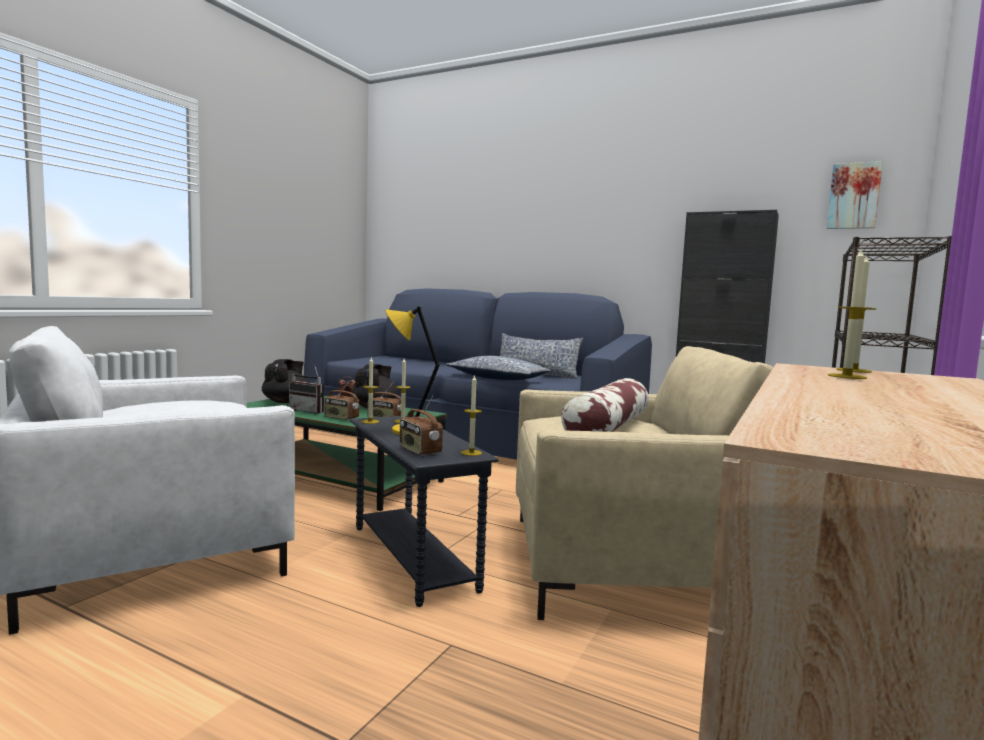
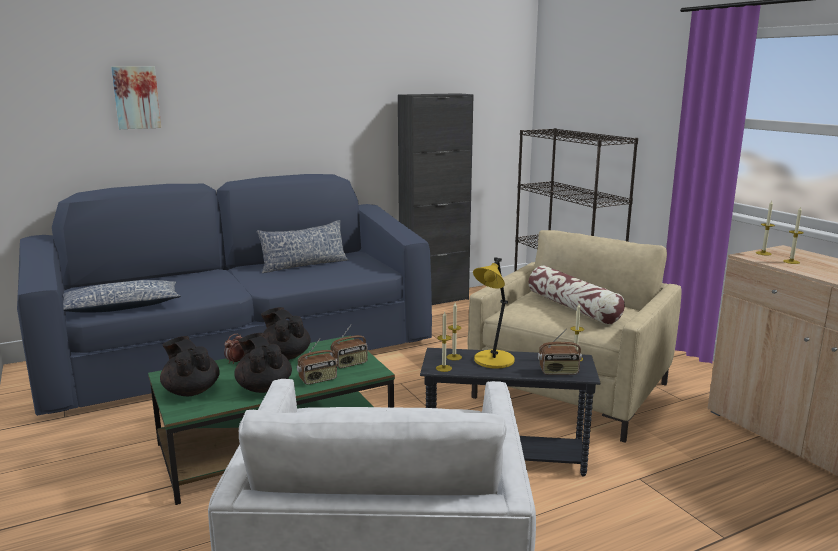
camera: 55 degrees left, 10 degrees up
(310, 411) = (264, 387): radio -> black teapot
(497, 378) = (313, 283): pillow -> pillow (121, 307)
(853, 196) = (498, 79): picture -> picture (136, 97)

